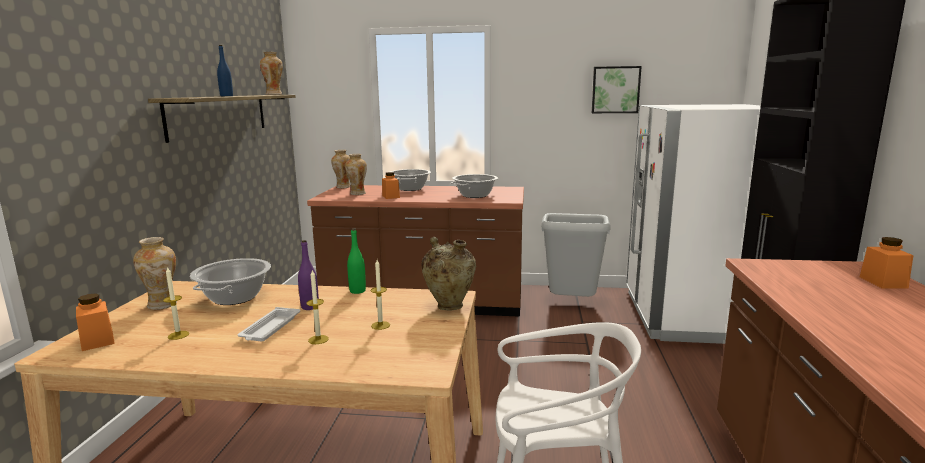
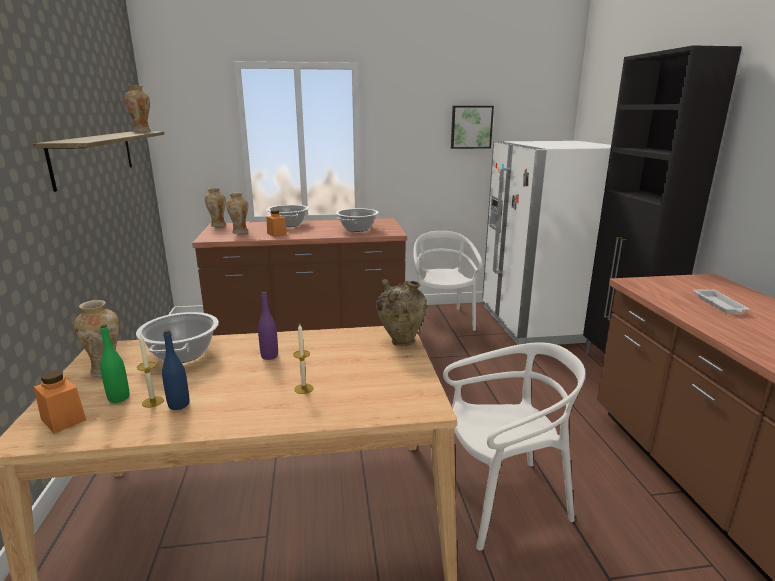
camera: 15 degrees left, 5 degrees up
(226, 96) = (107, 137): blue bottle -> blue bottle (179, 405)
(270, 328) = (246, 383): white tray -> white tray (719, 304)
(357, 291) = (304, 334): green bottle -> green bottle (119, 398)
(380, 325) = (352, 367): candle -> none
(572, 303) = (441, 320): grey trash can -> white chair
(883, 282) = (729, 291): orange jar -> none

